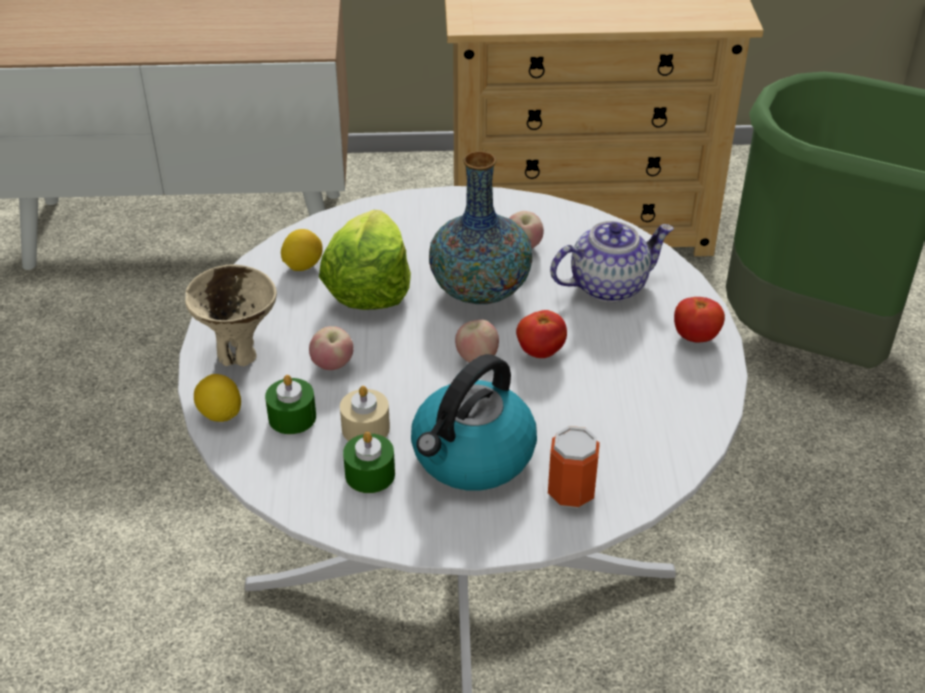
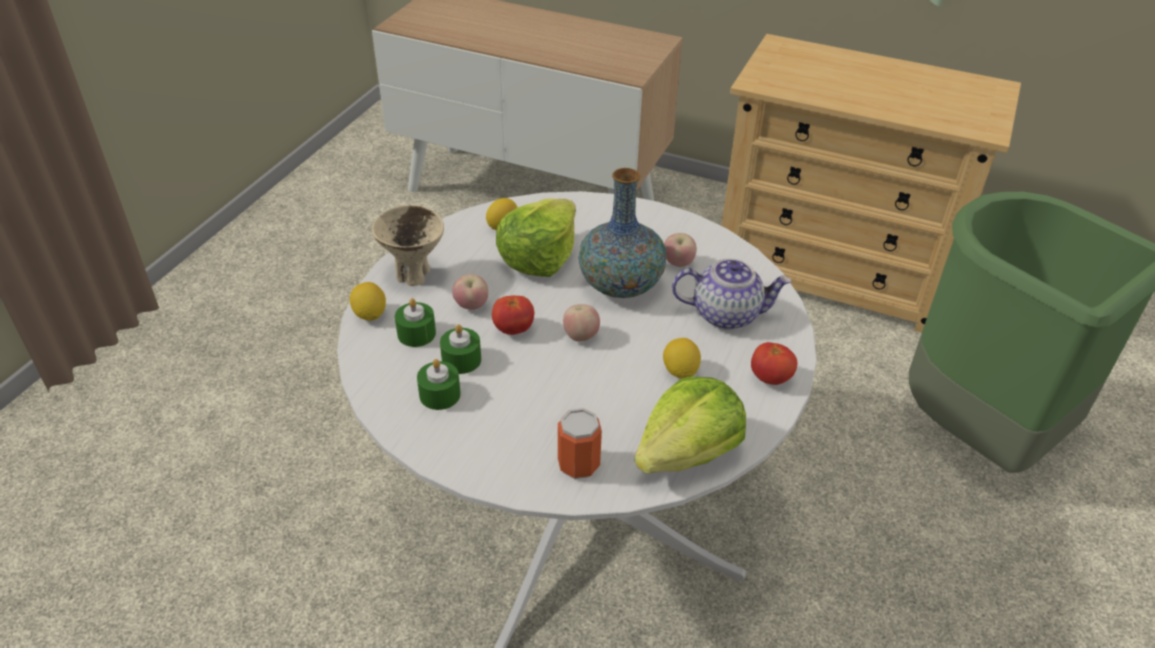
camera: 25 degrees right, 0 degrees up
(365, 428) = (461, 360): beige candle -> green candle
(472, 456) = (523, 409): kettle -> none
(540, 351) = (633, 347): tomato -> tomato (513, 329)
(604, 360) = (680, 371): none -> lemon
(669, 439) = (688, 452): none -> lettuce

